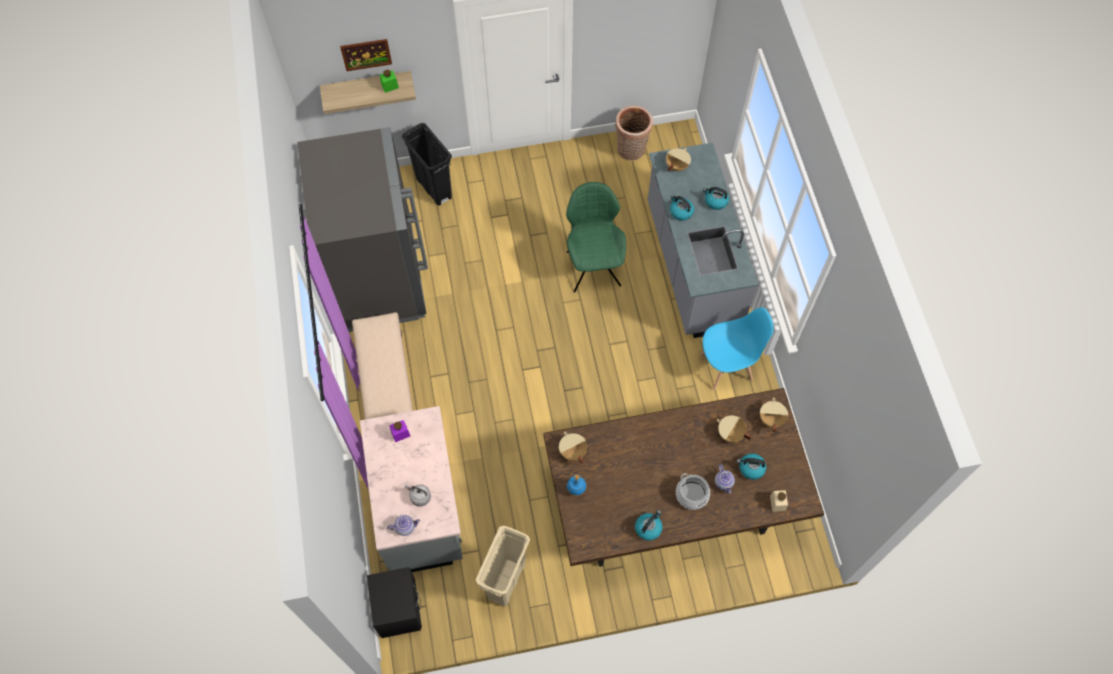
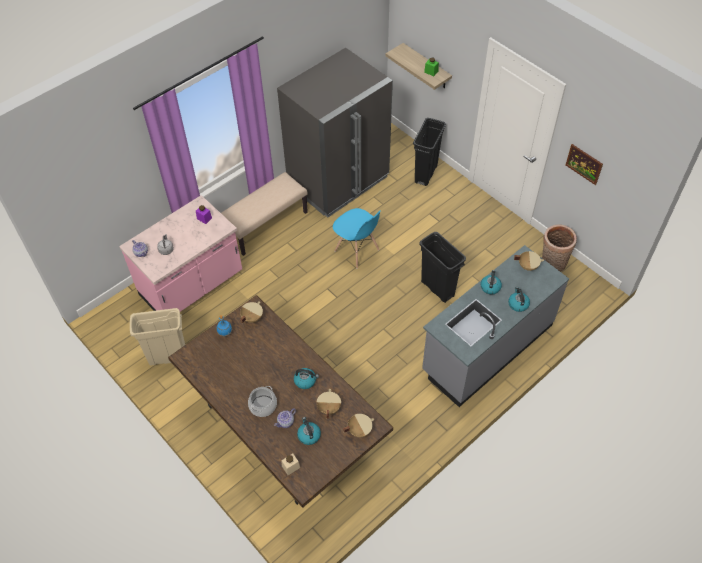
camera: 60 degrees right, 10 degrees down
(366, 54) = (432, 40): picture -> picture (584, 164)
(400, 609) = (118, 309): black nightstand -> none
(421, 509) = (192, 285): grey counter -> pink counter
(593, 266) = (438, 288): green chair -> black trash can
(648, 528) = (221, 390): kettle -> kettle (305, 381)
(726, 367) = (419, 412): blue chair -> blue chair (357, 251)

